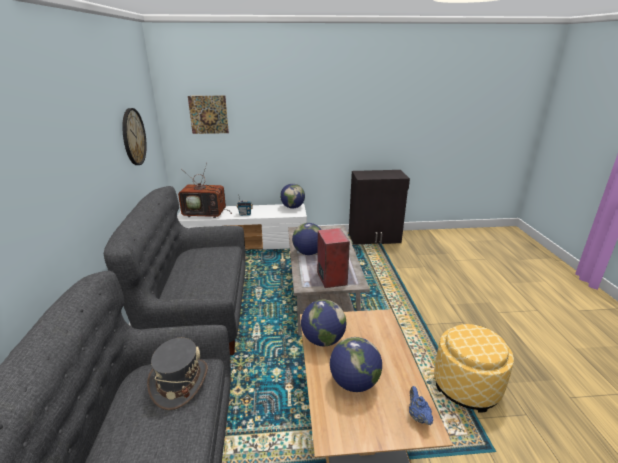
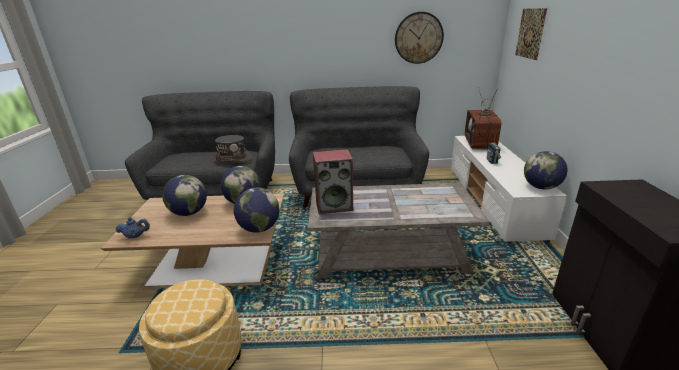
camera: 95 degrees right, 0 degrees up
(308, 253) = (392, 194): globe -> globe (259, 229)

